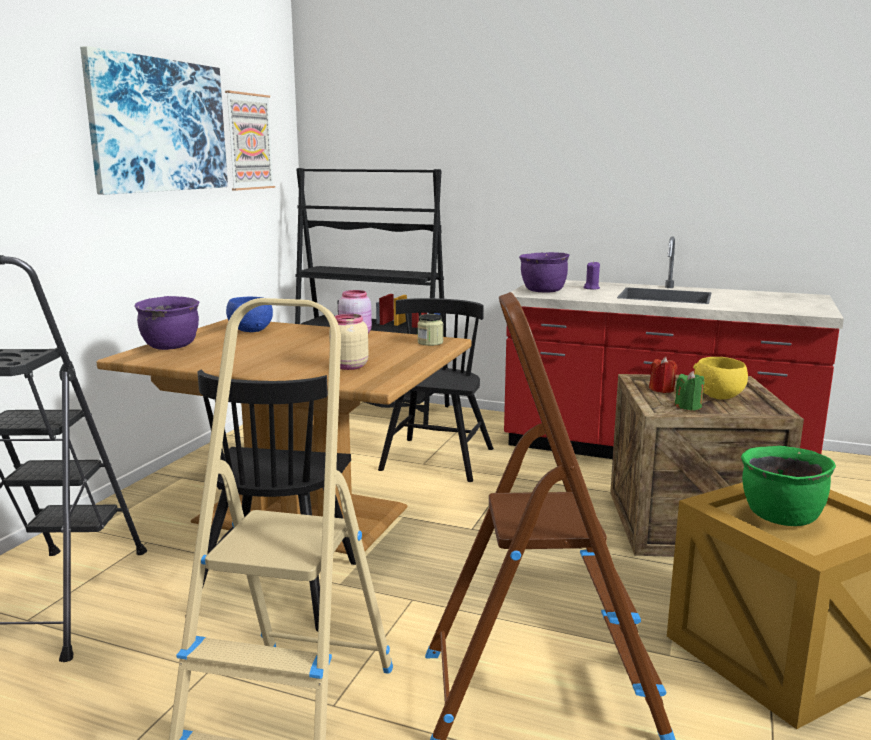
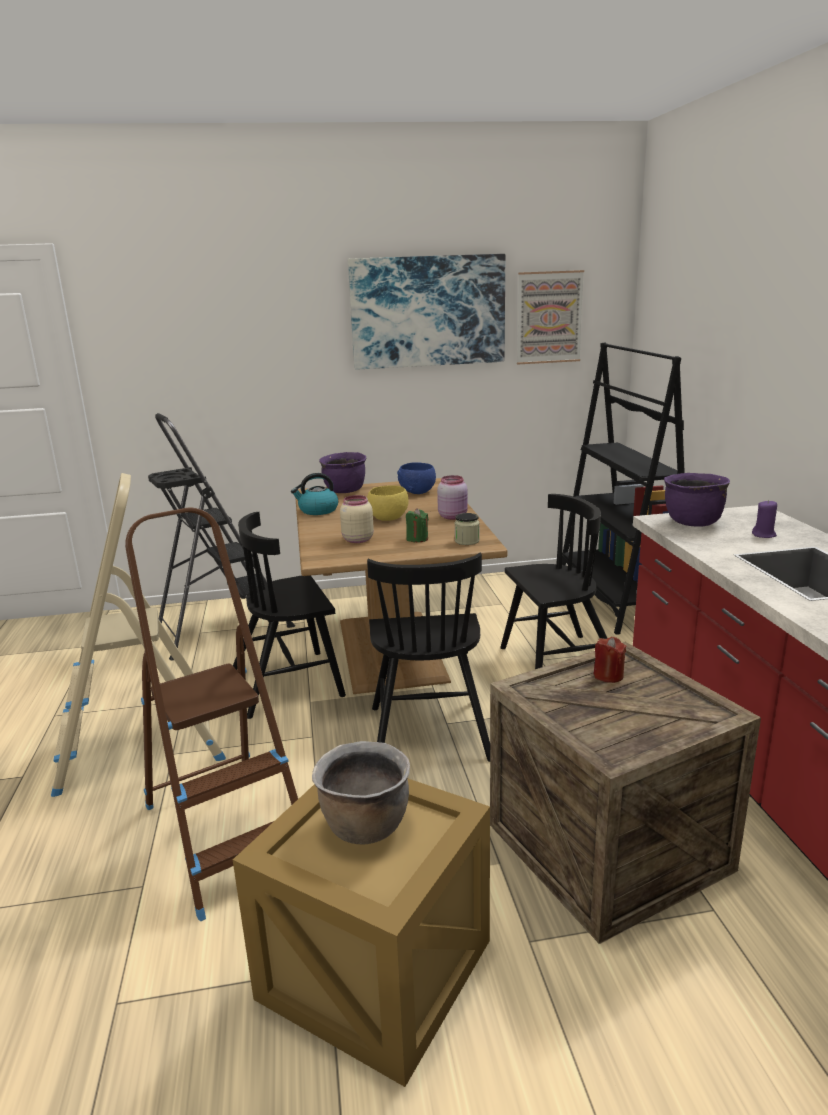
camera: 60 degrees right, 5 degrees up
(213, 364) = (318, 510): none -> kettle
(469, 538) = (428, 728): none -> black chair
(688, 407) = (559, 700): green candle -> green candle (417, 539)
(719, 396) = (631, 711): yellow bowl -> yellow bowl (388, 518)
(780, 517) = (365, 825): green cooking pot -> brown cooking pot

